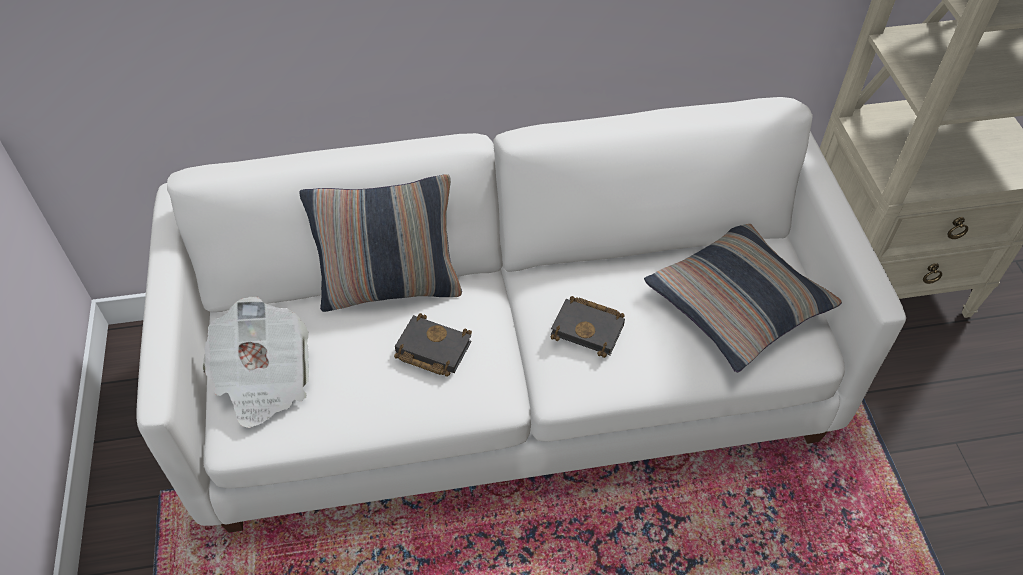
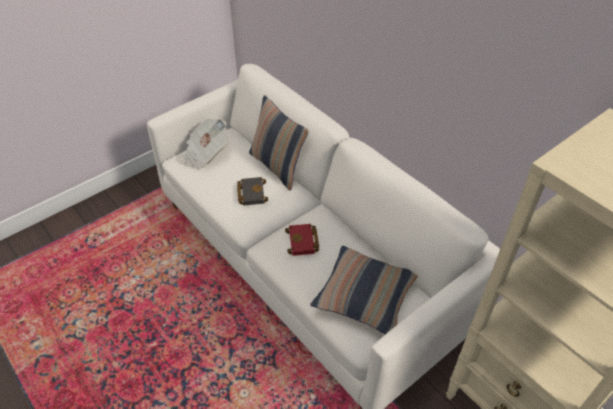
camera: 60 degrees right, 5 degrees down
(590, 329) = (303, 242): black book -> red book

